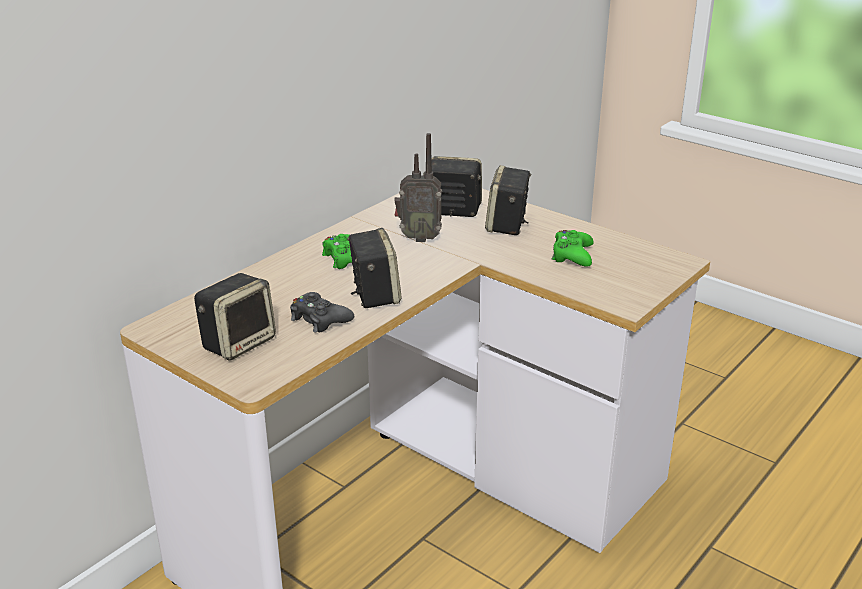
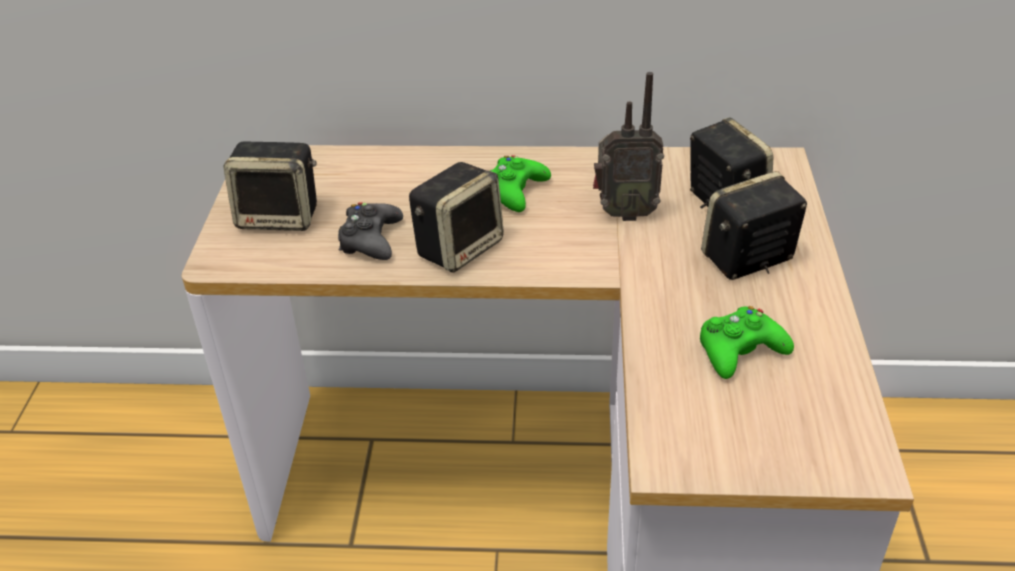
camera: 55 degrees right, 10 degrees up
(419, 237) = (624, 213): radio -> radio turned 60 degrees counterclockwise

